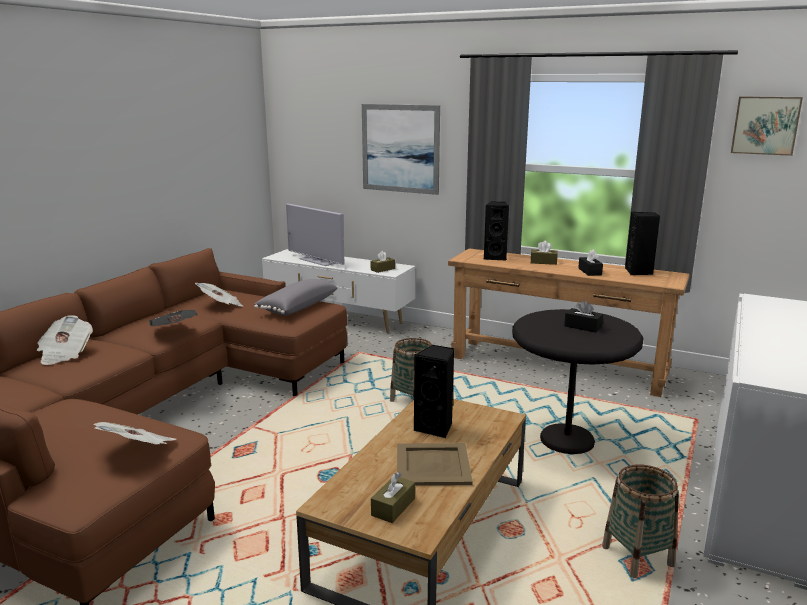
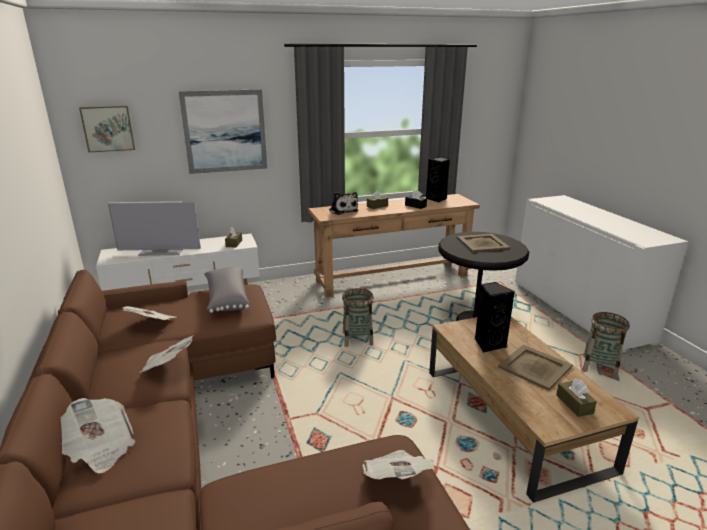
camera: 45 degrees left, 5 degrees up
(495, 257) = (343, 210): black speaker -> plush toy
(583, 326) = (482, 243): black tissue box -> beige tray
(765, 125) = (485, 92): picture -> picture (108, 128)

